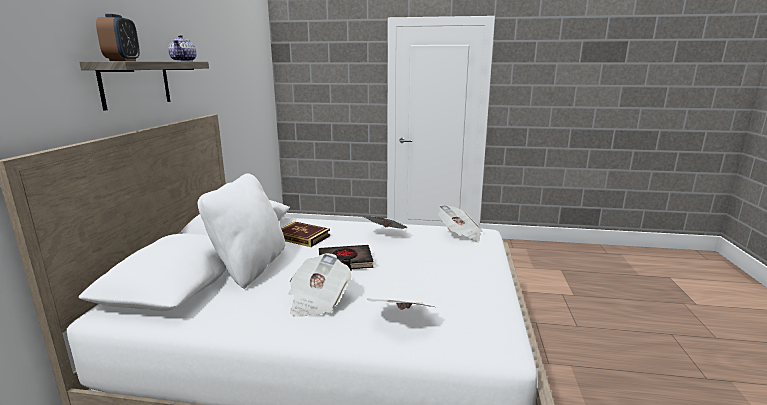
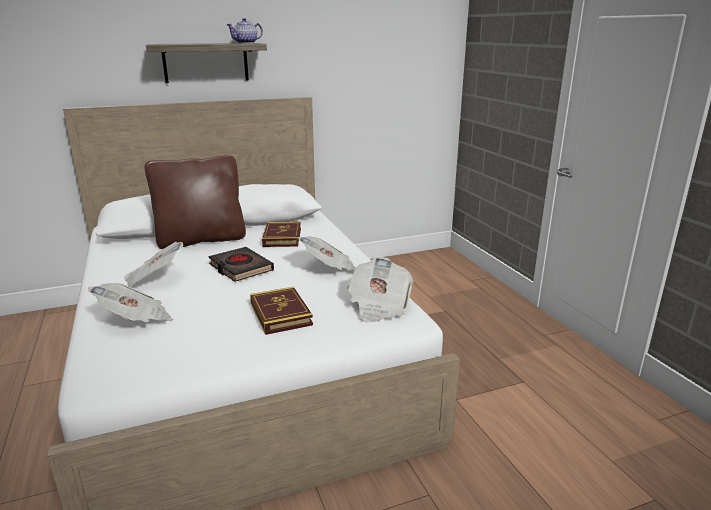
camera: 60 degrees right, 5 degrees up
(123, 61) = (170, 43): alarm clock -> none
(250, 267) = (201, 240): white pillow -> brown pillow
(445, 262) = (280, 314): none -> book

